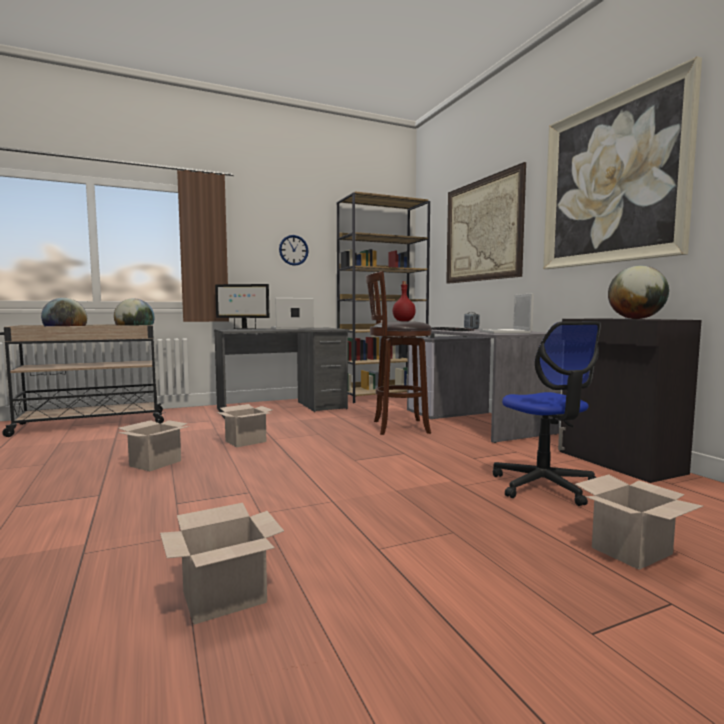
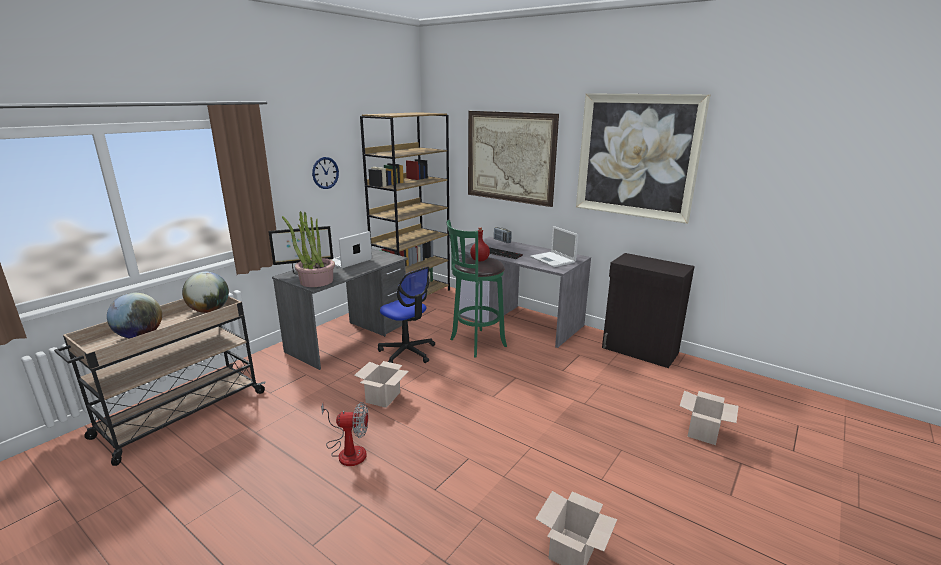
camera: 30 degrees left, 15 degrees up
(156, 463) = (348, 450): cardboard box -> fan
(239, 330) = (316, 281): none -> potted plant
(397, 427) = (475, 343): brown stool -> green stool
(544, 486) = (625, 389): office chair -> office chair (407, 352)
(636, 319) = (658, 264): globe -> none

